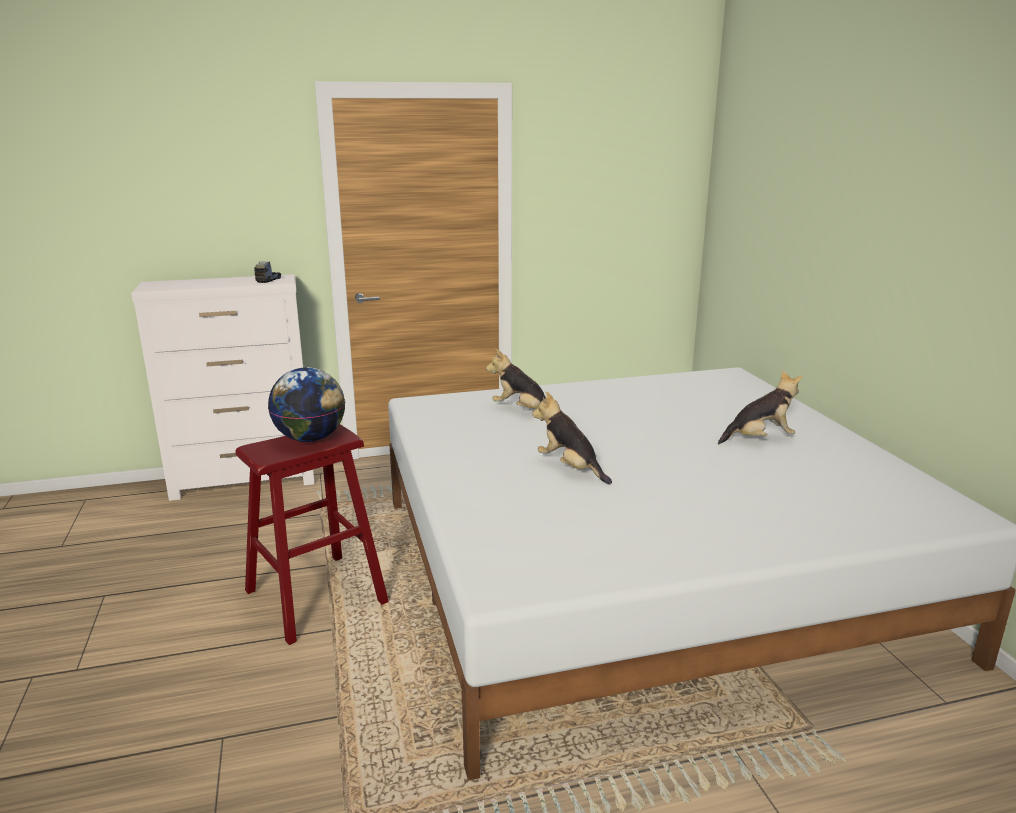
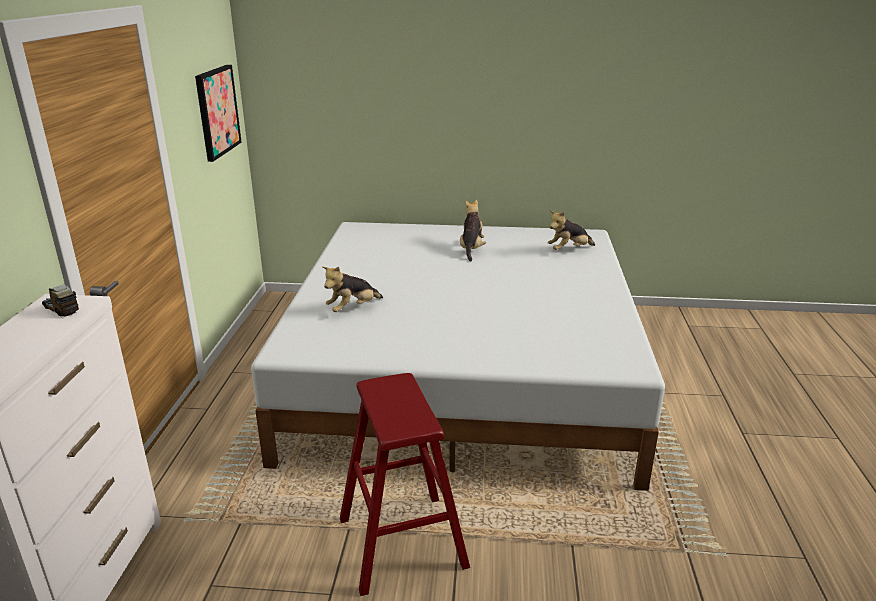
camera: 70 degrees left, 5 degrees up
(310, 439) = (392, 398): globe -> none
(570, 468) = (476, 312): plush toy -> plush toy (569, 250)
(634, 202) = (217, 111): none -> picture

